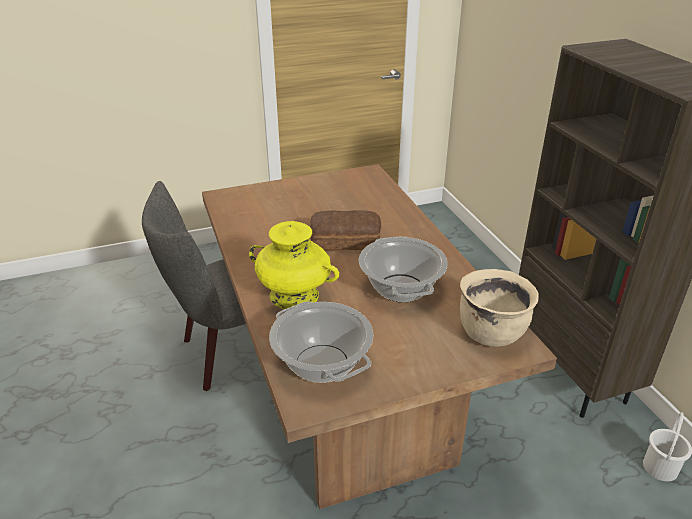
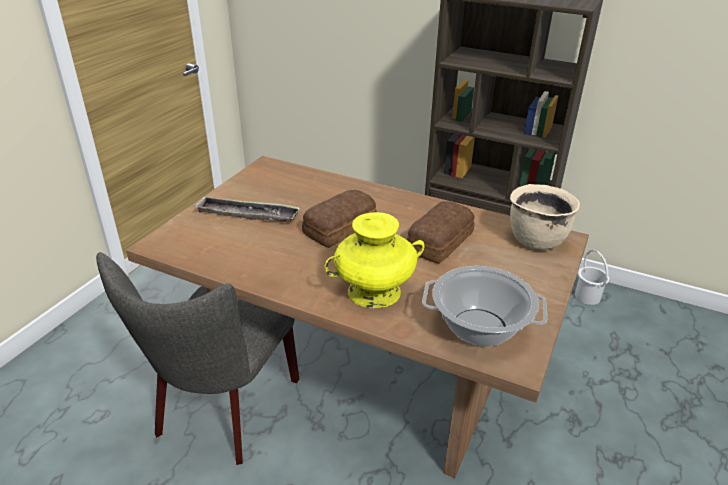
camera: 45 degrees left, 0 degrees up
(300, 202) = (247, 214): none -> tray
(400, 288) = (438, 242): cooking pot -> bread

